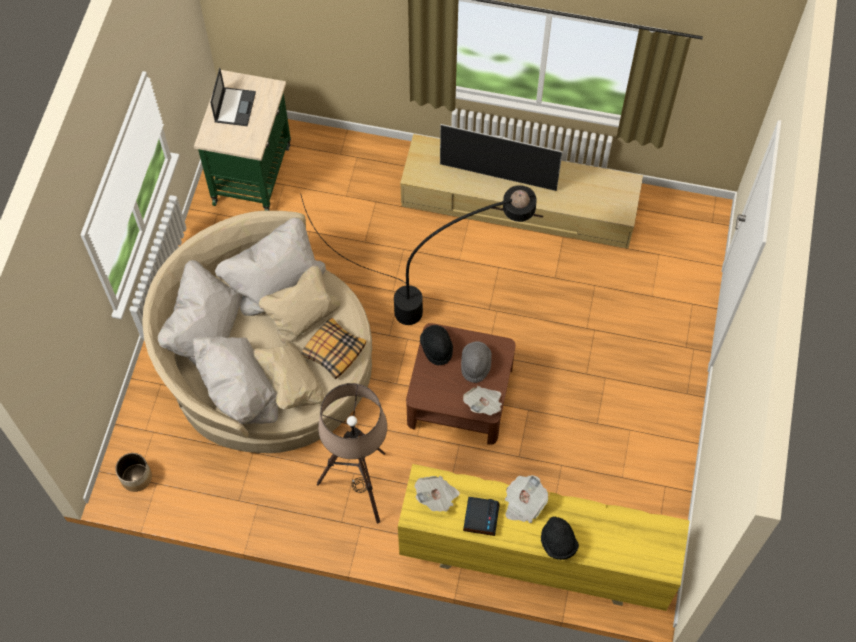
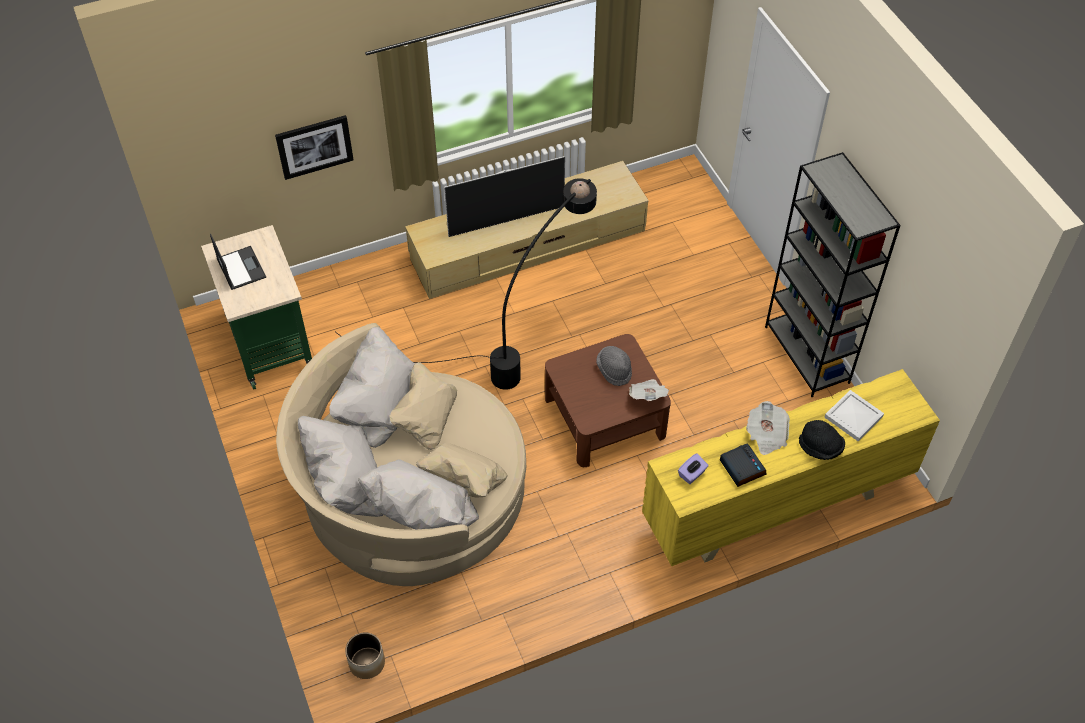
camera: 35 degrees left, 10 degrees down
(333, 351) = (481, 431): pillow -> none
(345, 34) = (314, 146): none -> picture
(360, 486) = (581, 540): floor lamp -> none
(437, 348) = (570, 376): black hat -> none
(437, 497) = (692, 474): newspaper -> purple tissue box
(608, 534) = (852, 417): none -> white tray
(673, 447) = (807, 355): none -> grey bookcase

